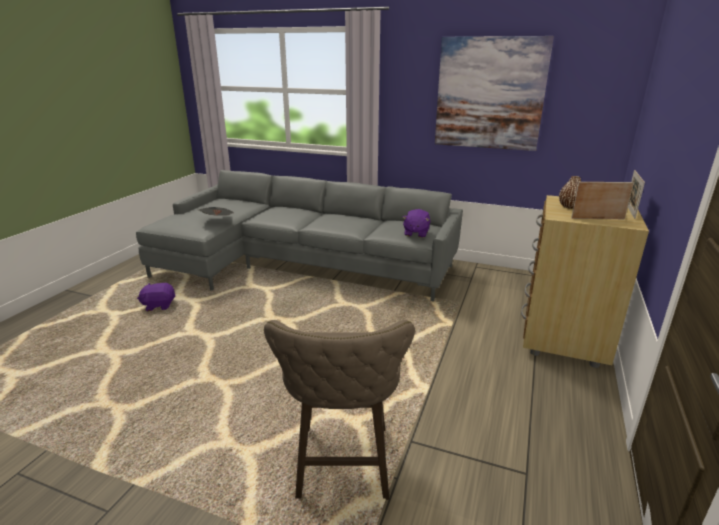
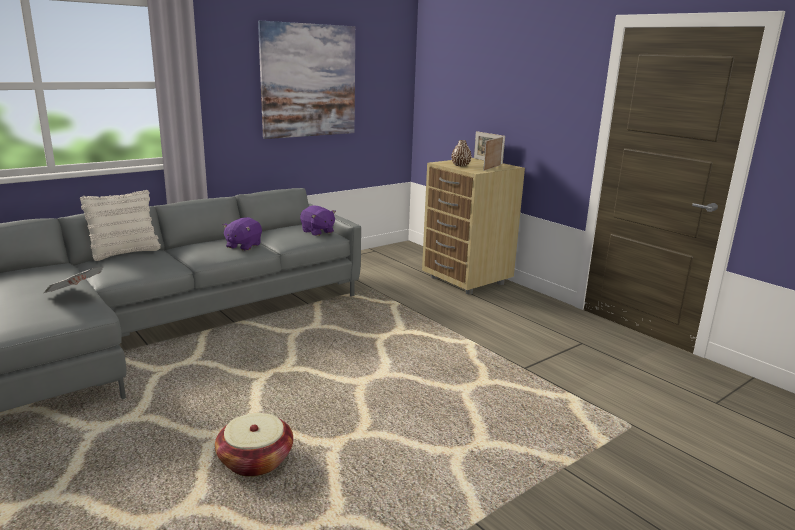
camera: 60 degrees left, 5 degrees down
(159, 305) = (93, 449): purple plush toy -> purple plush toy (243, 246)
(171, 356) = (255, 460): none -> basket
(295, 207) = (125, 253): none -> beige pillow
(343, 466) = (531, 403): beige stool -> none

